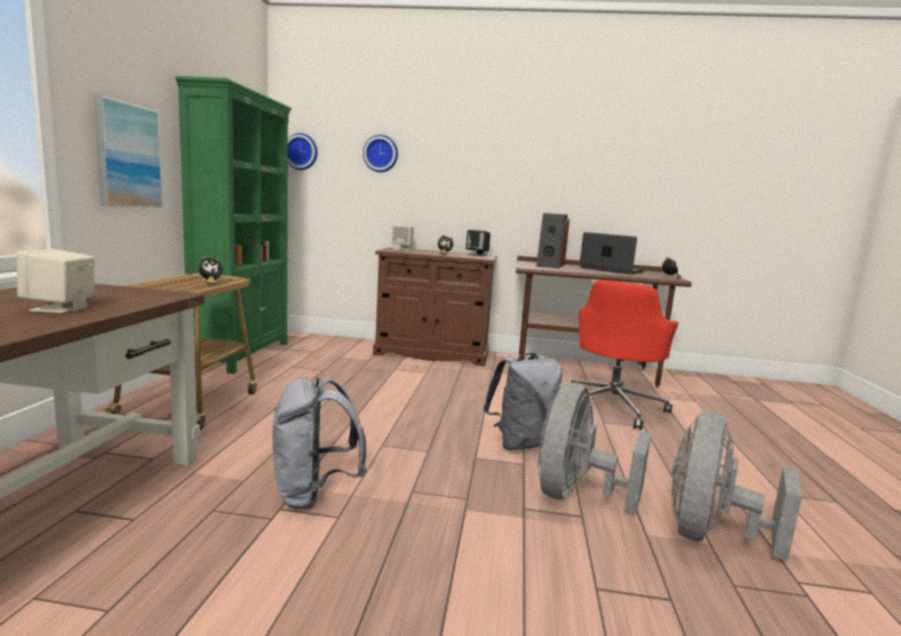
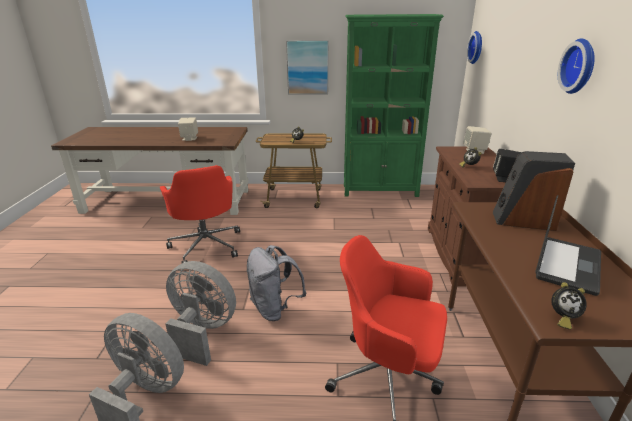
camera: 85 degrees right, 15 degrees up
(314, 494) = (206, 245): grey backpack -> red office chair
(381, 154) = (505, 52): wall clock -> wall clock (580, 66)

